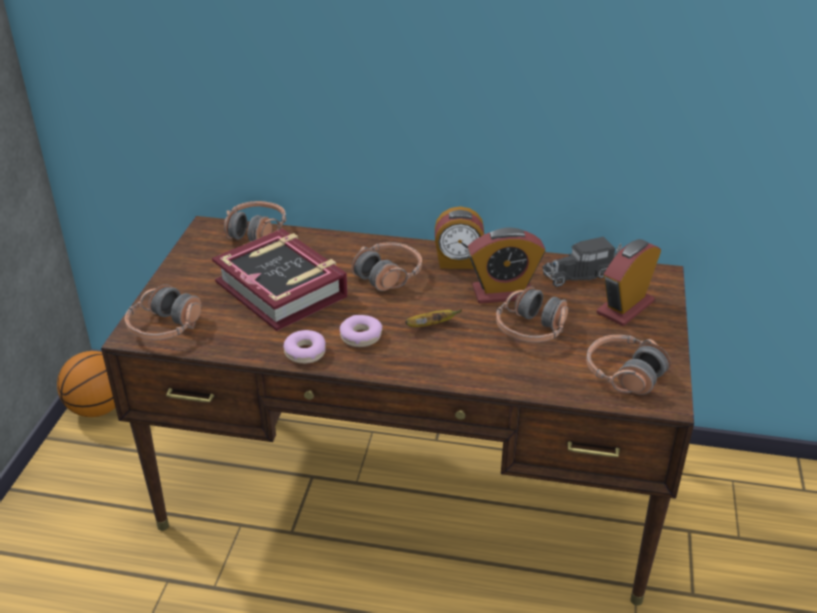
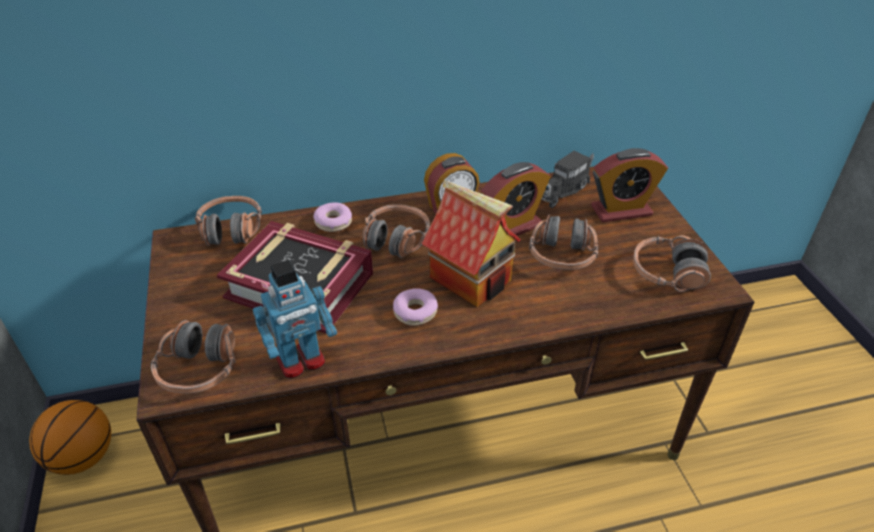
camera: 25 degrees left, 5 degrees up
(243, 345) = (301, 361): none -> toy robot
(305, 352) = (372, 348): donut -> donut (333, 222)
(431, 325) = (472, 279): banana -> toy house
(625, 307) = (621, 210): alarm clock -> alarm clock turned 120 degrees counterclockwise

